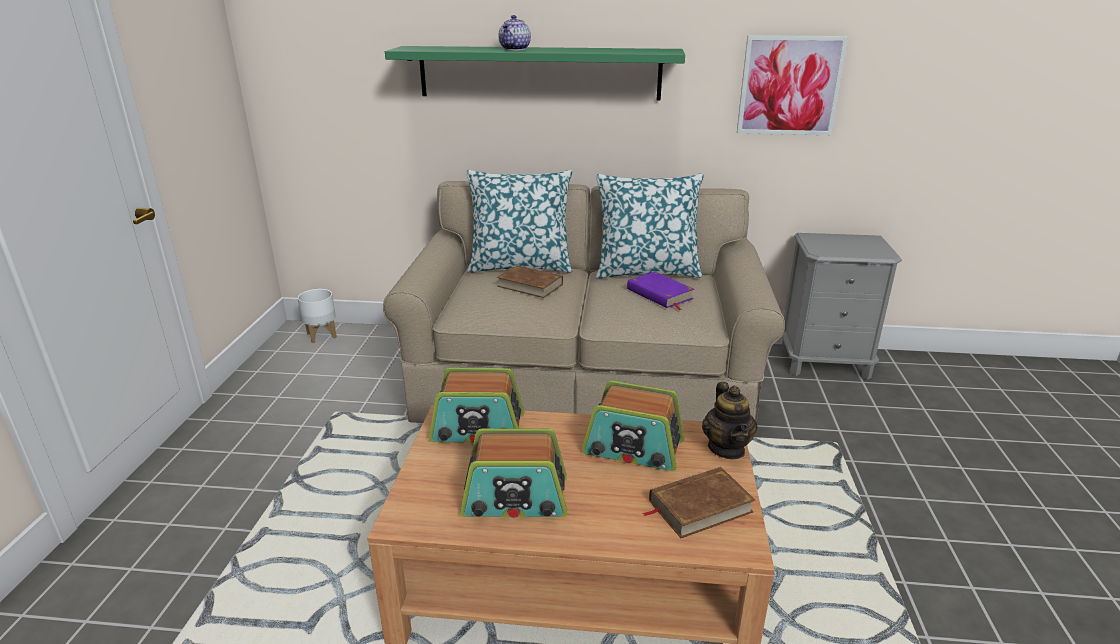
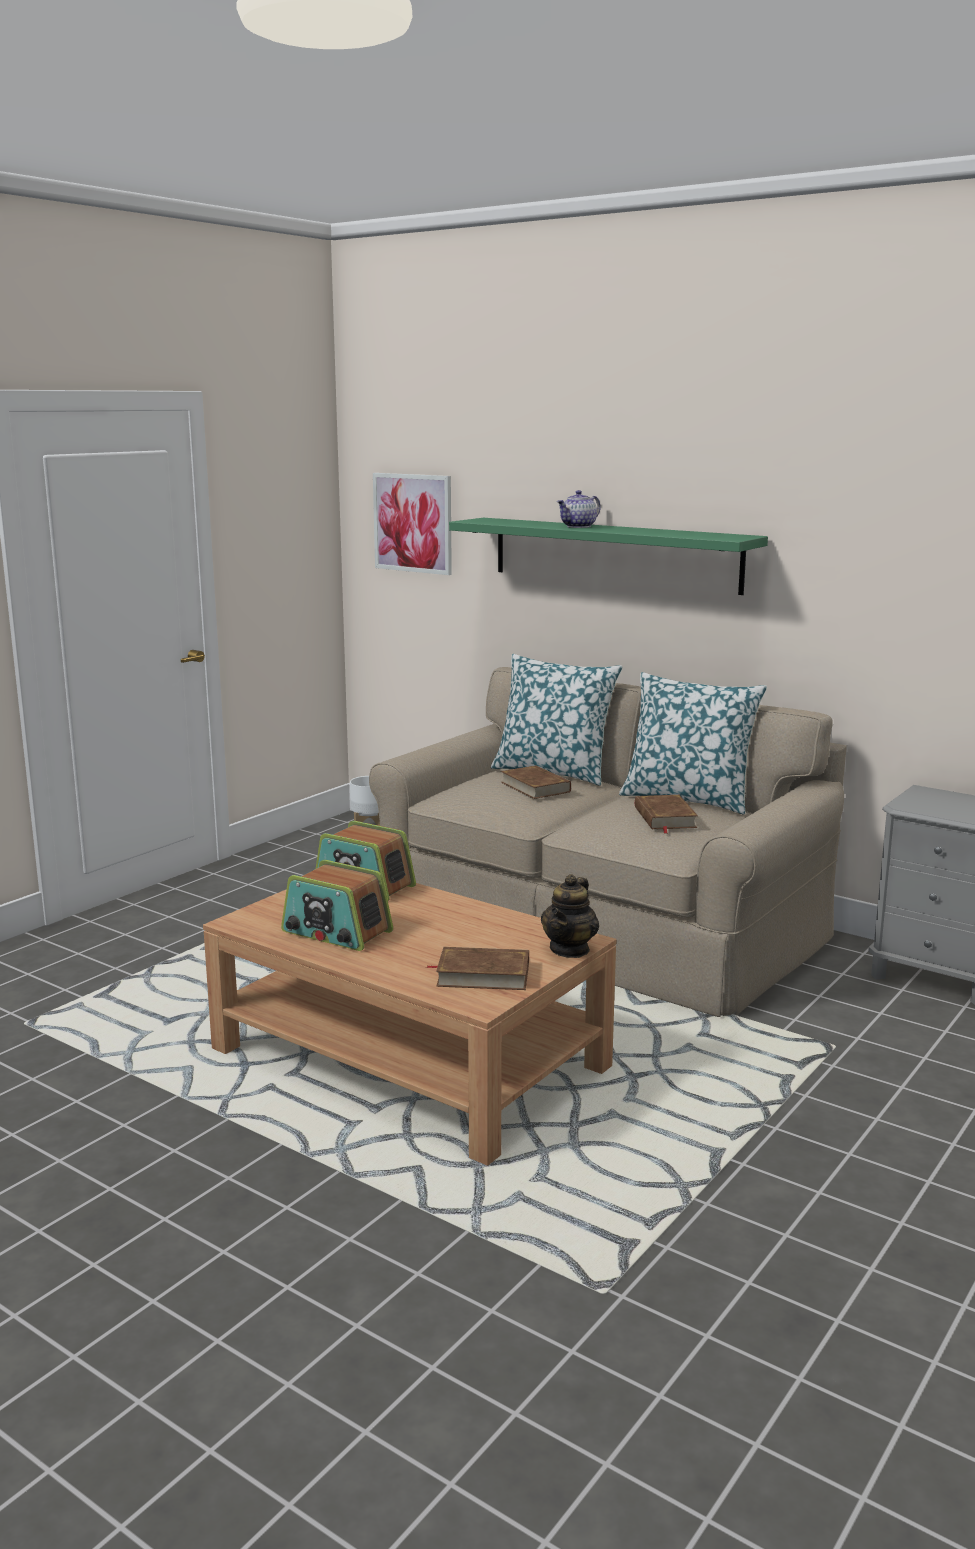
camera: 30 degrees right, 10 degrees down
(633, 448) = (481, 928): radio -> none
(659, 294) = (664, 818): purple book -> brown book
(789, 86) = (897, 589): picture -> picture (413, 523)

